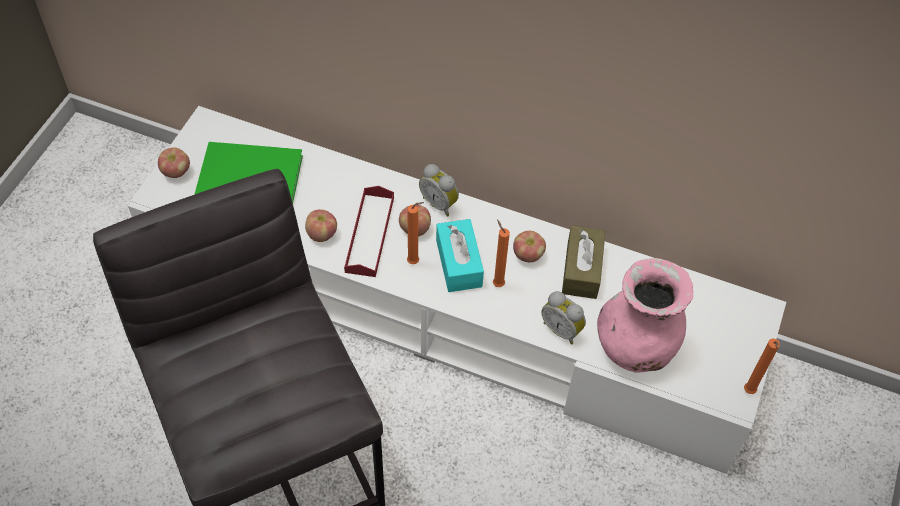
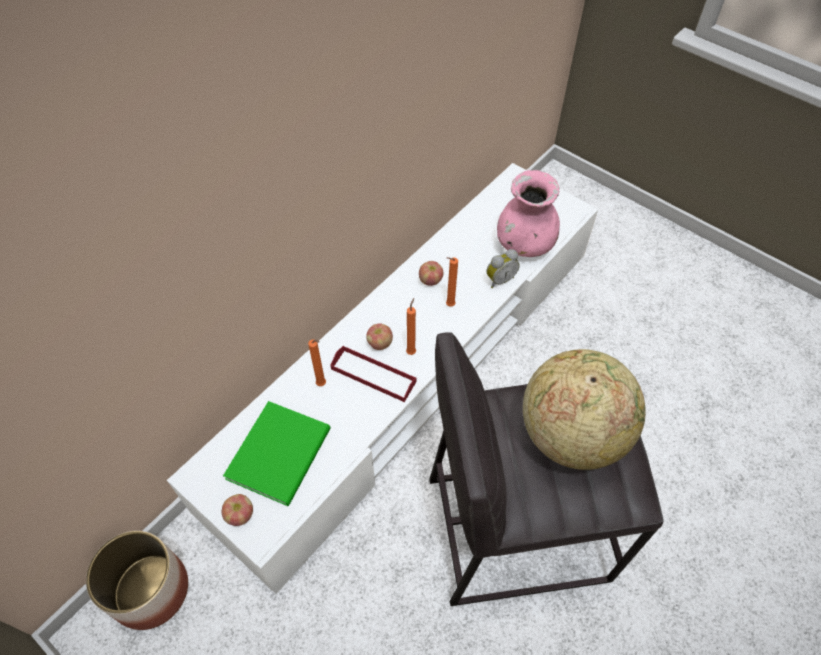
camera: 70 degrees left, 0 degrees up
(132, 164) = (150, 591): none -> planter
(270, 380) = (571, 434): none -> globe
(321, 234) = (359, 409): apple -> none
(440, 203) = (362, 320): alarm clock -> none
(459, 263) = (422, 324): turquoise tissue box -> none
(582, 269) = (454, 254): brown tissue box -> none
(748, 392) = (573, 201): orange candle -> orange candle (322, 385)

